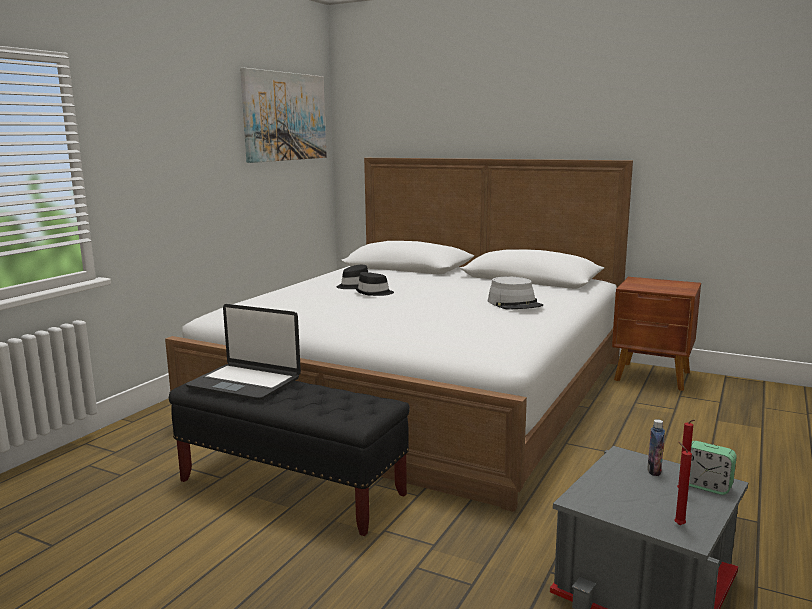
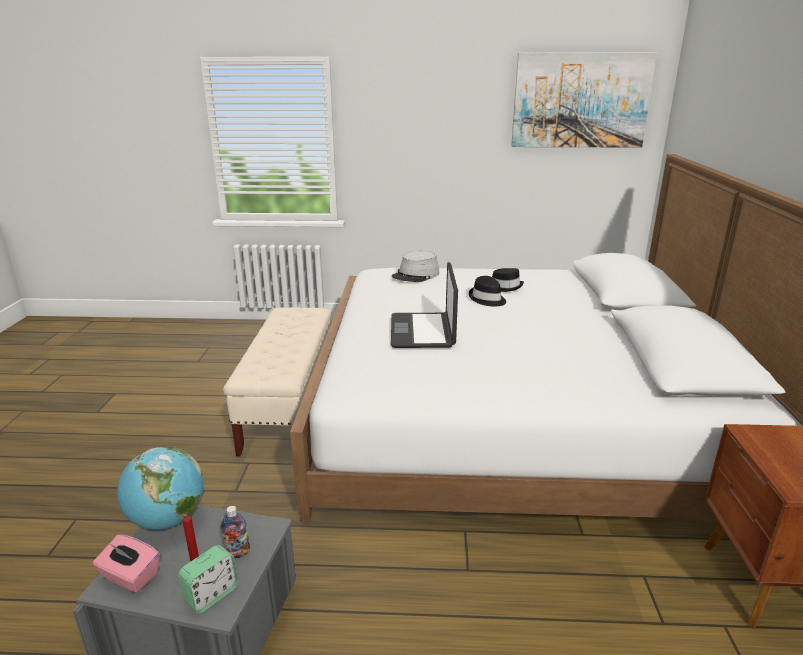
camera: 65 degrees right, 10 degrees up
(245, 382) = (294, 322): laptop -> laptop (423, 331)
(291, 488) = (290, 408): black bench -> beige bench
(515, 303) = (526, 366): grey hat -> grey hat (416, 275)
(592, 502) = (168, 519): none -> globe
(677, 524) = (130, 577): red candle -> pink tissue box
(706, 486) = (212, 594): alarm clock -> alarm clock turned 150 degrees counterclockwise

